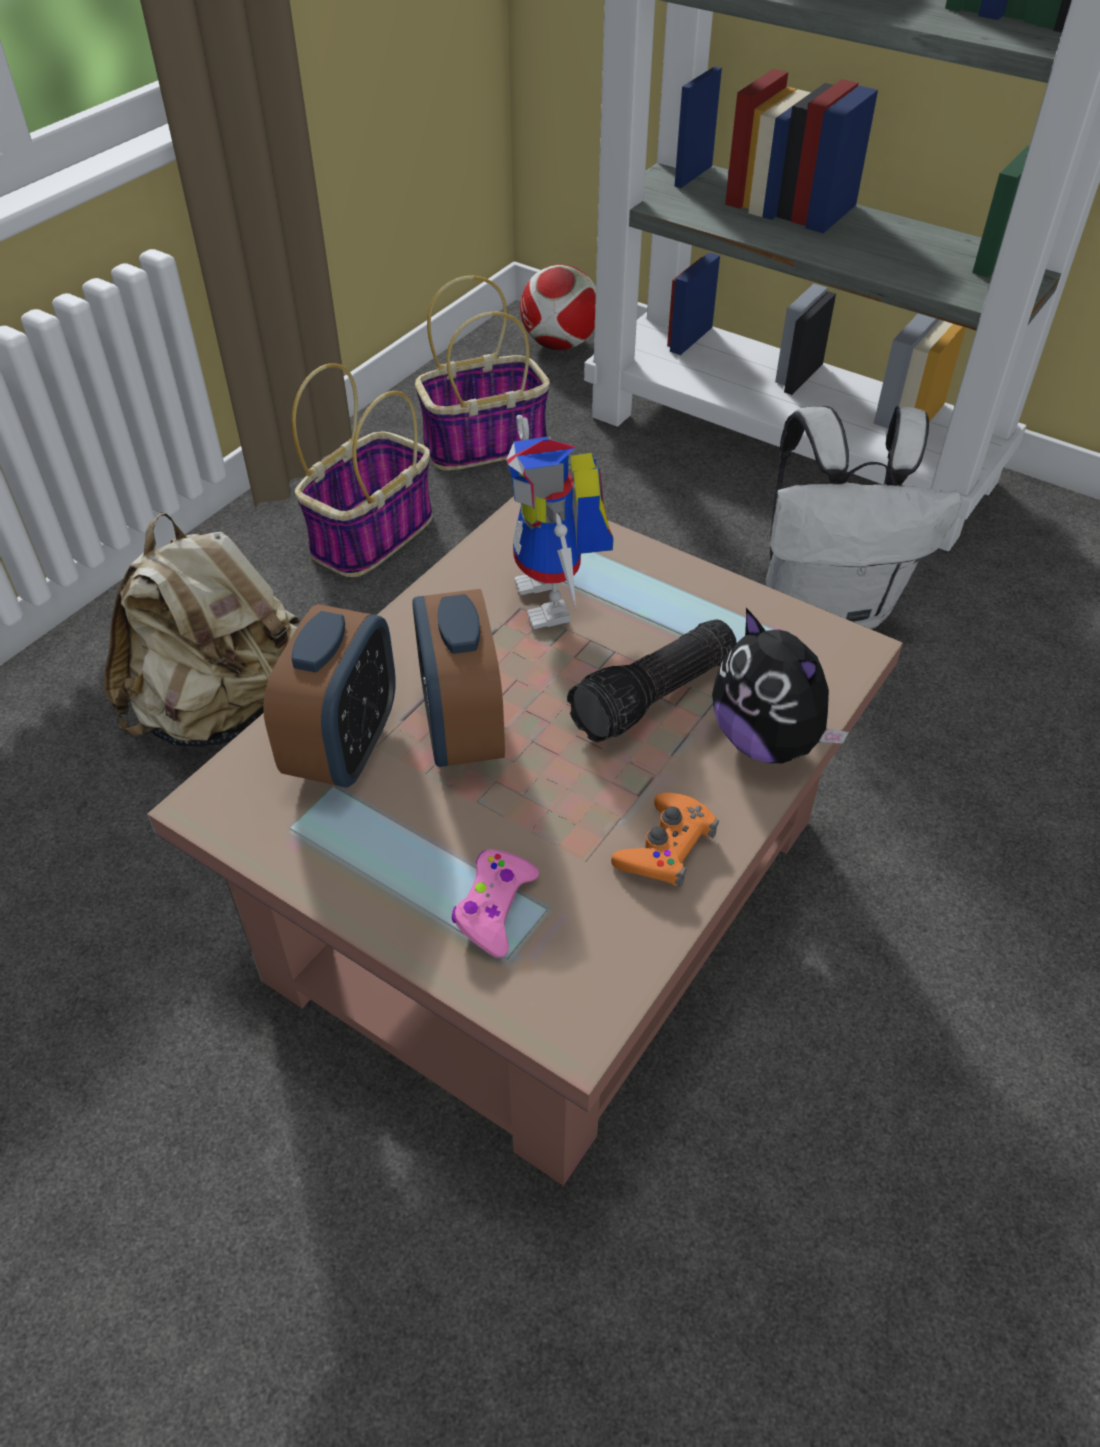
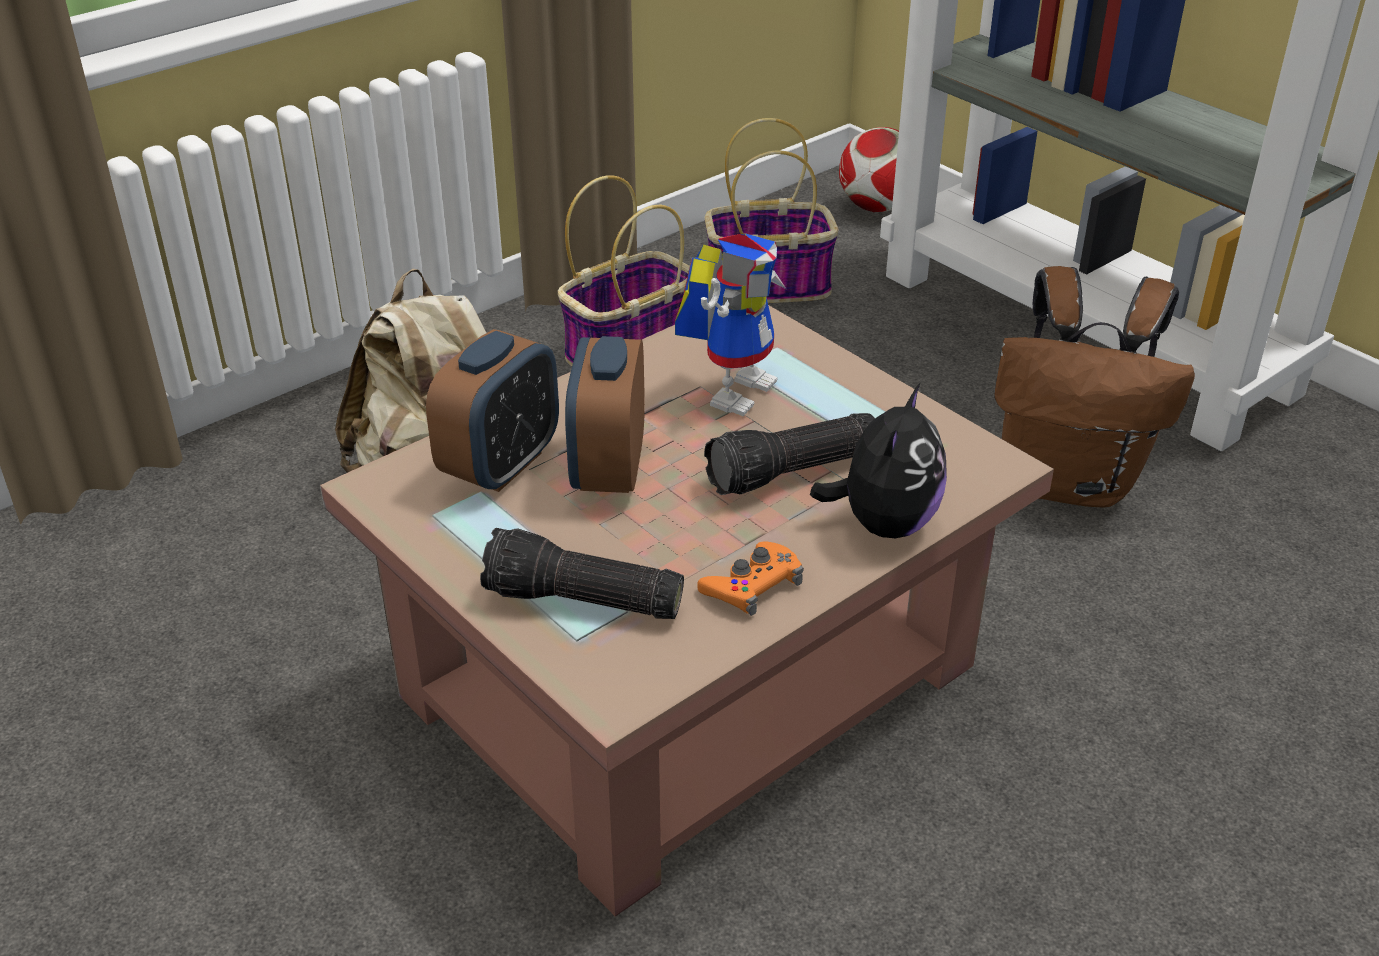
camera: 15 degrees right, 10 degrees down
(494, 908) = (581, 602): pink game controller -> flashlight
(557, 603) = (735, 387): toy robot -> toy robot turned 150 degrees counterclockwise
(767, 741) = (884, 523): plush toy -> plush toy turned 135 degrees counterclockwise
(829, 606) = (1070, 481): white backpack -> brown backpack

